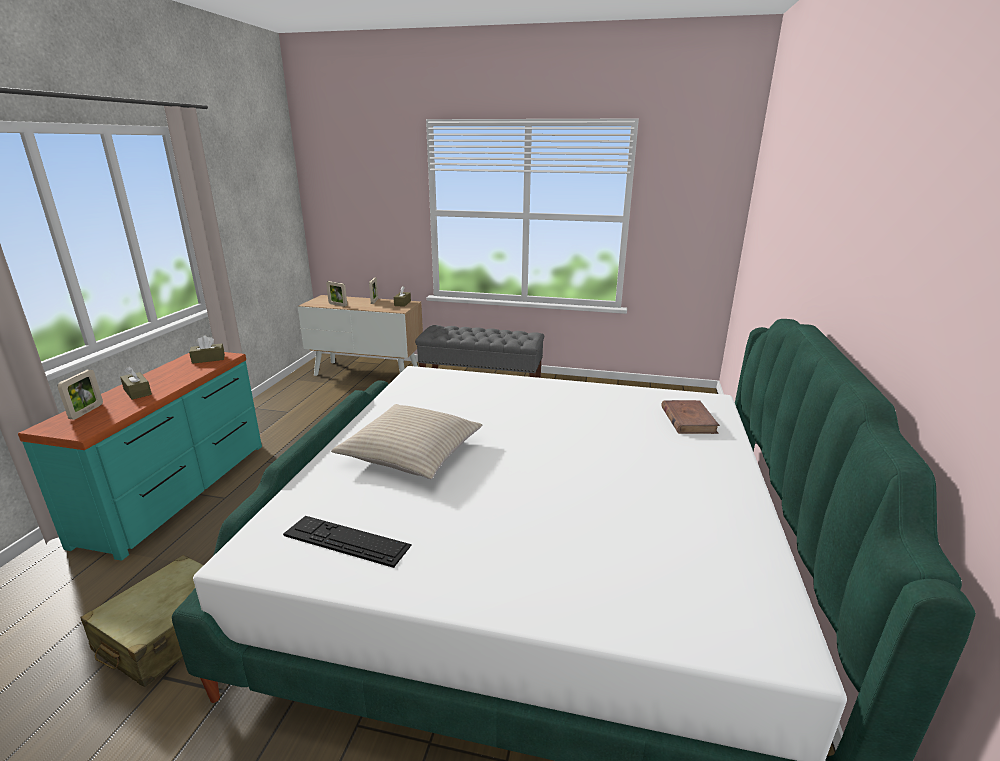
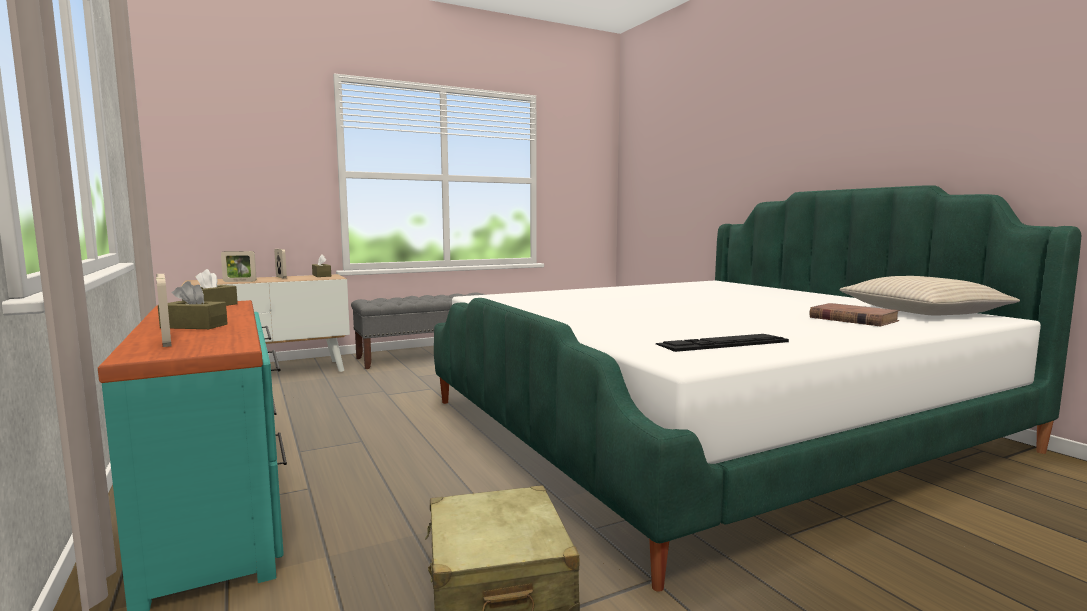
camera: 40 degrees left, 15 degrees down
(411, 452) = (619, 316): beige pillow -> beige pillow (922, 312)
(688, 420) = (728, 287): brown book -> brown book (852, 319)

